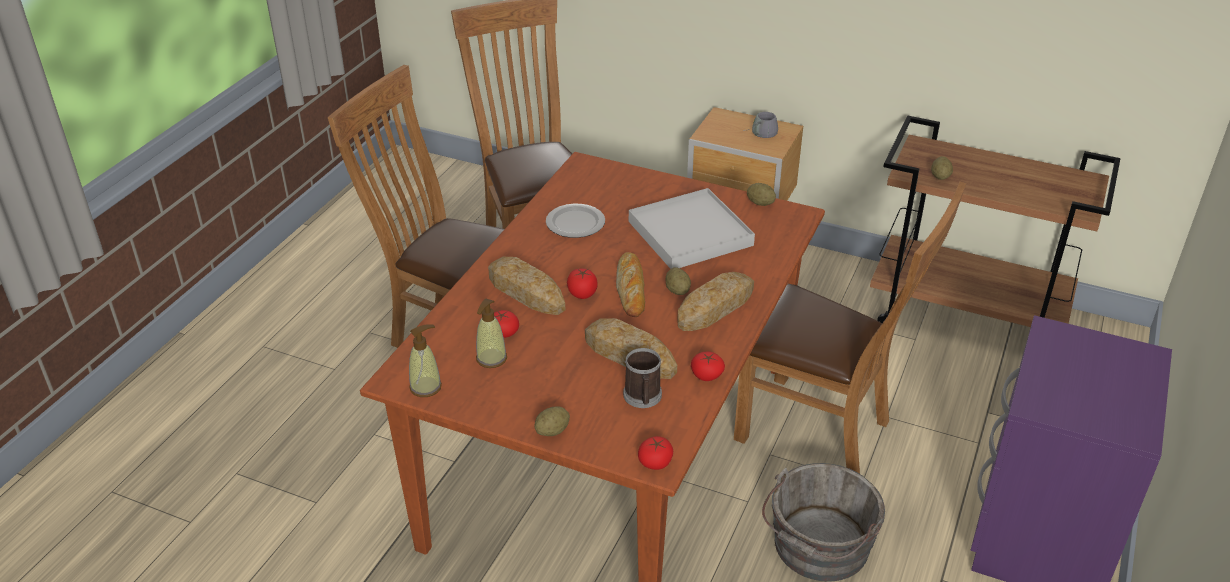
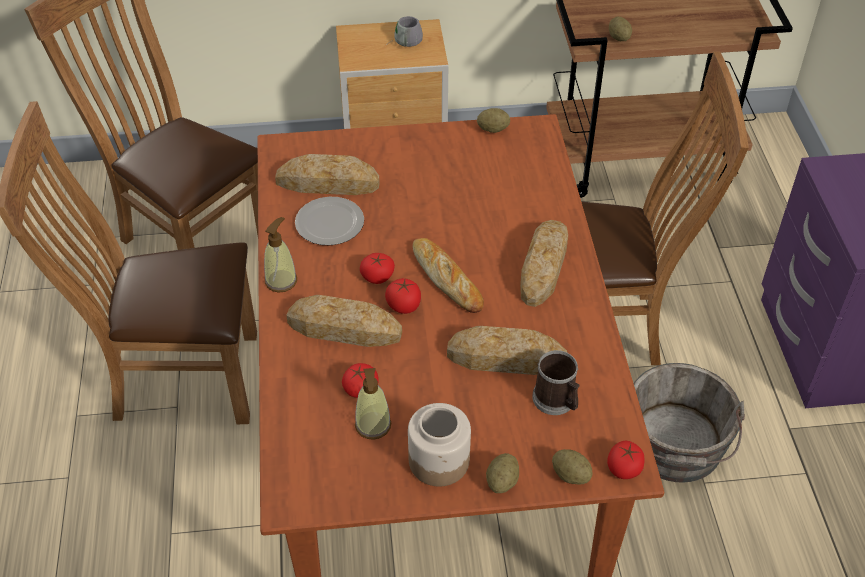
camera: 30 degrees left, 10 degrees up
(426, 387) = (332, 492): soap dispenser -> soap dispenser (281, 280)
(519, 399) = (439, 460): none -> jar
(597, 197) = (328, 183): none -> bread
(677, 290) = (493, 262): potato -> potato (570, 475)
(690, 233) = (453, 190): white tray -> none
(706, 375) = (594, 347): tomato -> tomato (377, 276)

